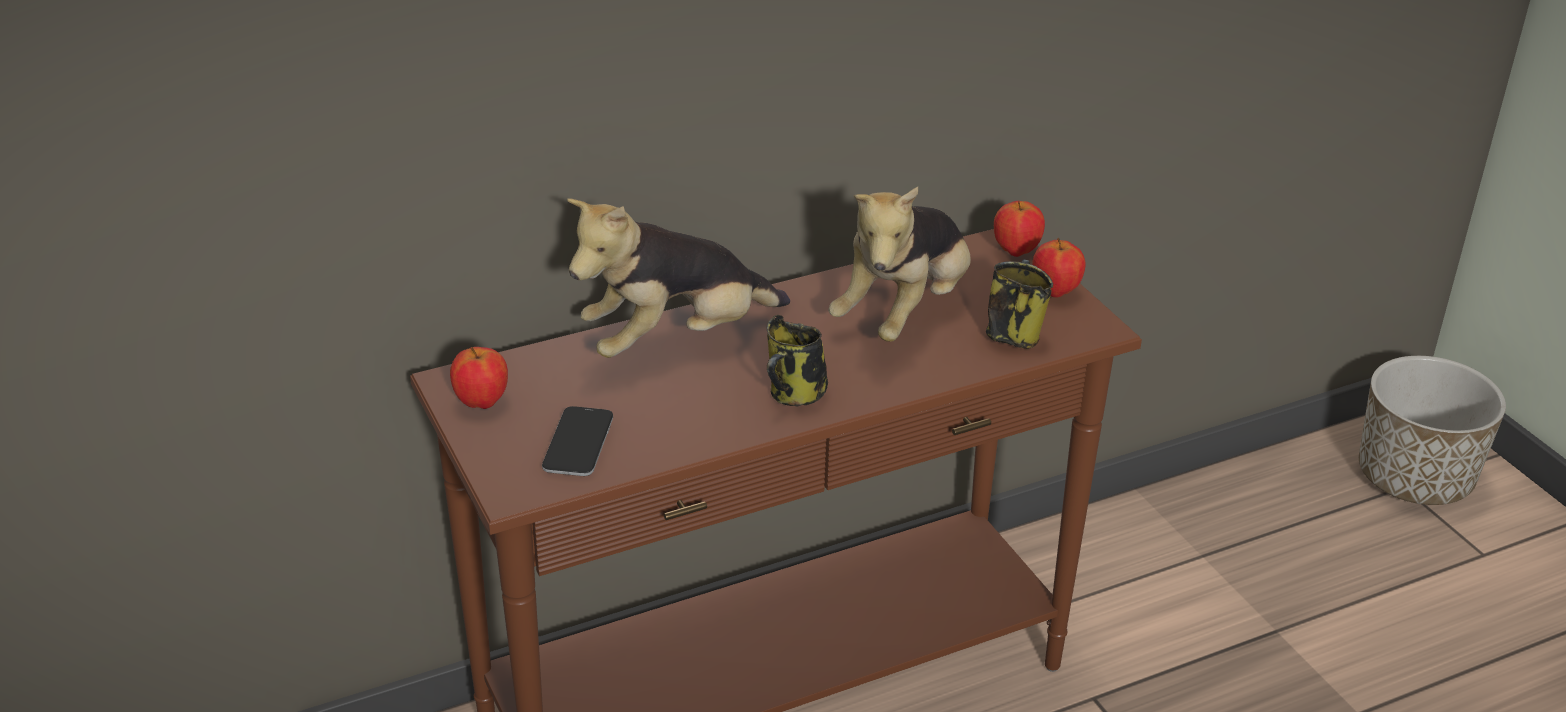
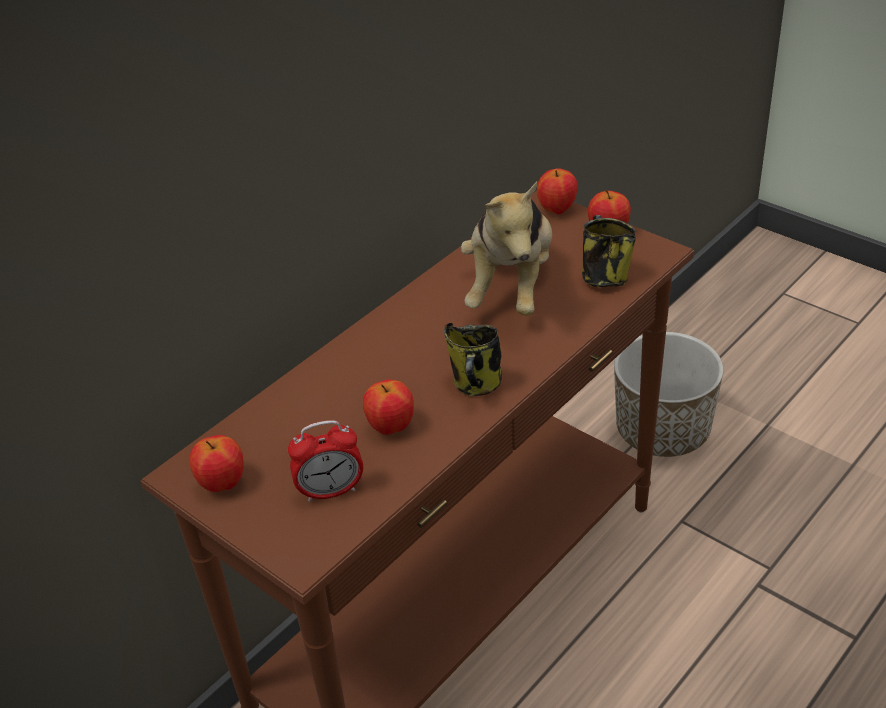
camera: 20 degrees left, 5 degrees up
(578, 443) = (331, 491): phone -> alarm clock
(675, 340) = (349, 370): plush toy -> none
(678, 406) = (391, 427): none -> apple
(1414, 477) = (785, 284): planter -> planter (662, 430)

